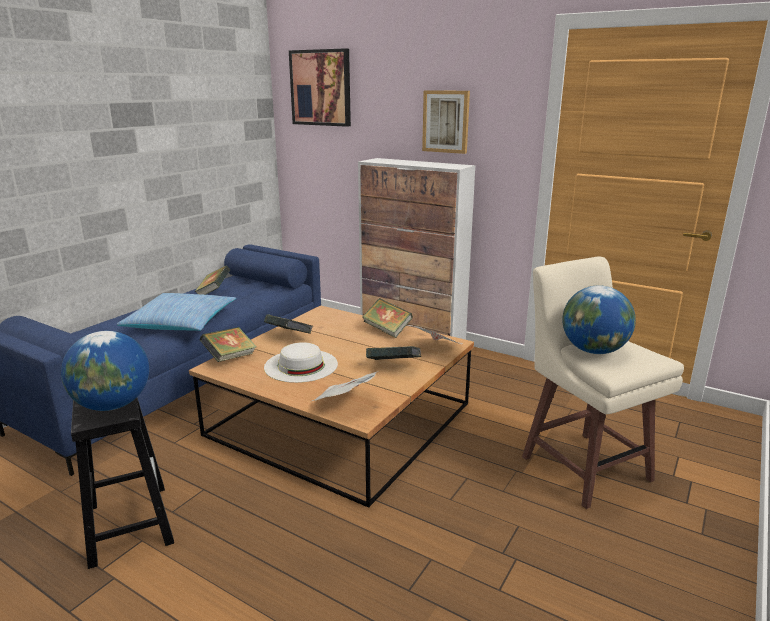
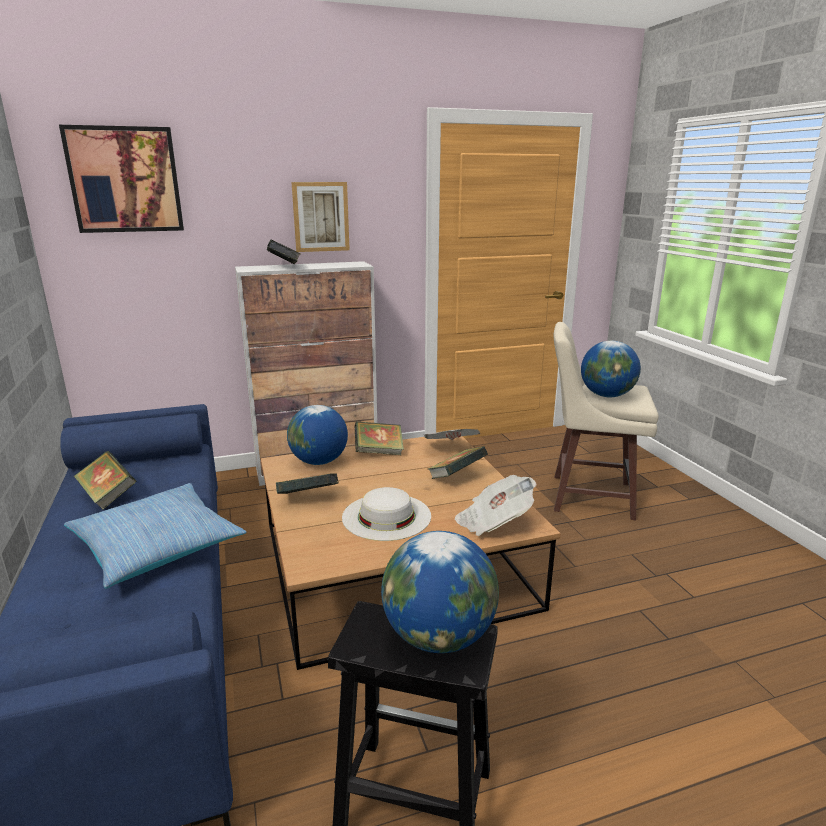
camera: 50 degrees left, 0 degrees up
(230, 358) = (301, 549): book -> book (284, 267)
(342, 320) = (319, 462): none -> globe

